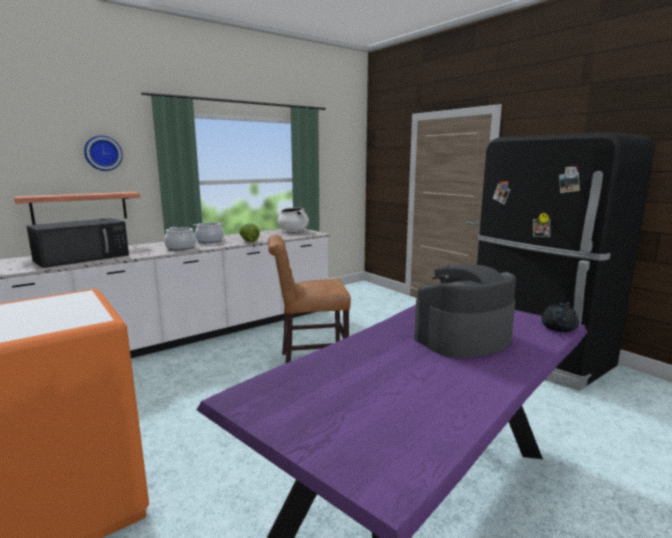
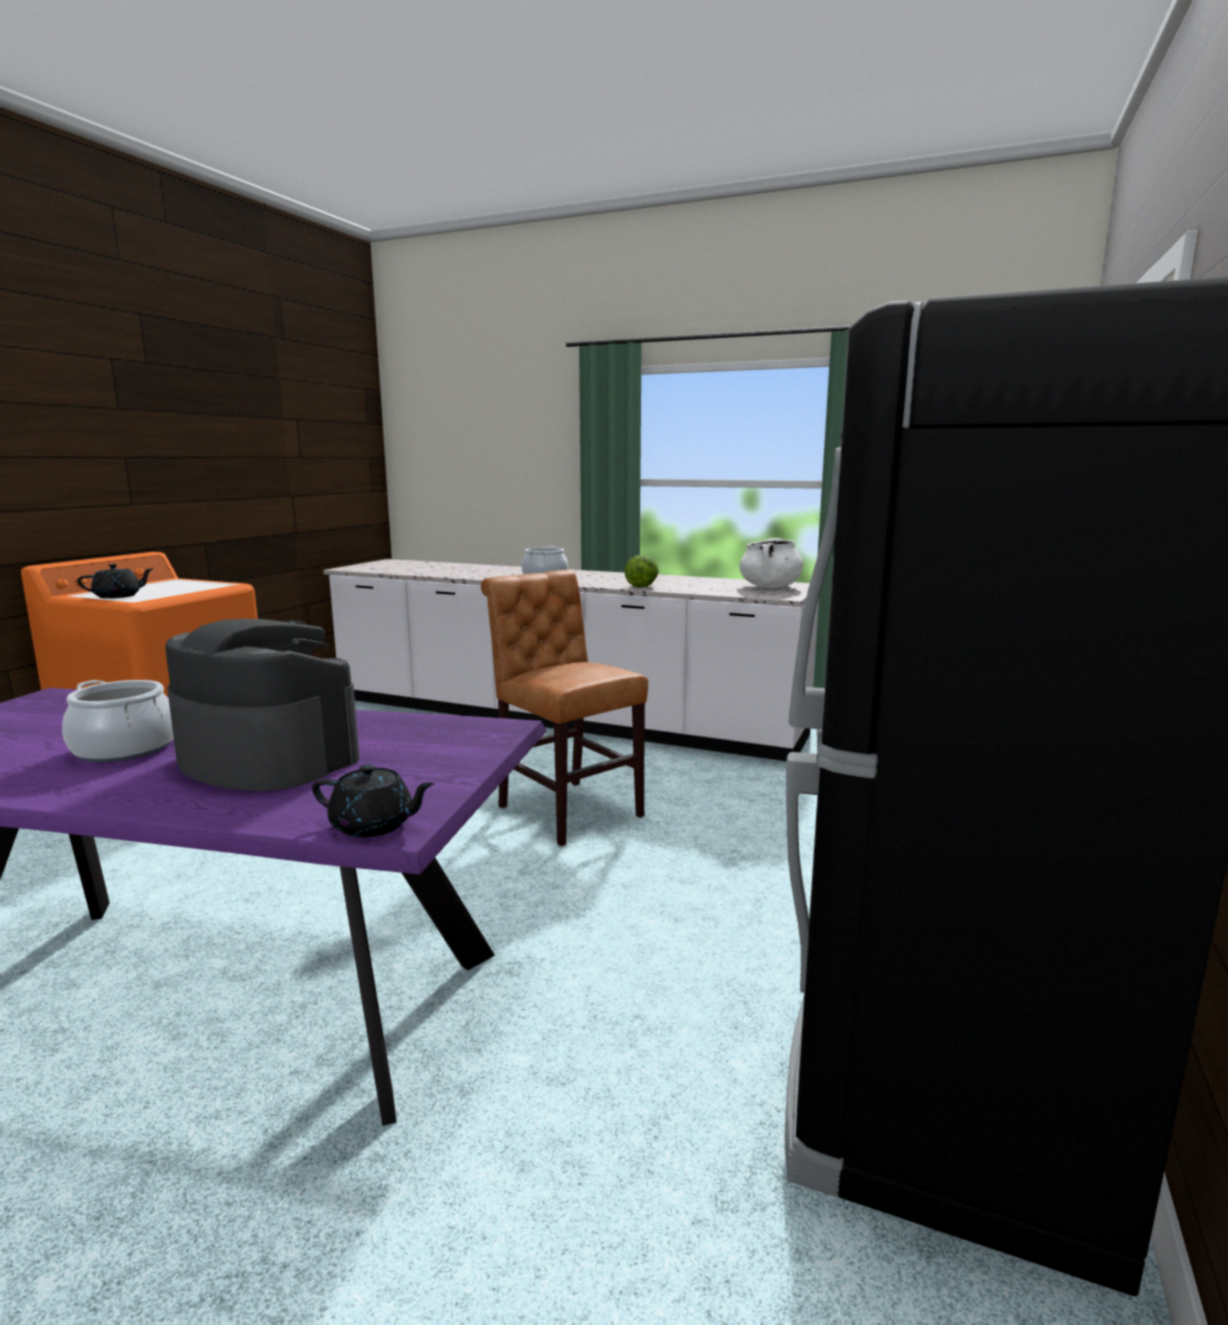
camera: 60 degrees right, 0 degrees up
(60, 324) = (118, 596): none -> black teapot
(80, 207) = (497, 509): shelf -> none
(83, 257) = (443, 570): black microwave -> none
(103, 153) = (526, 436): wall clock -> none
(209, 241) = (608, 577): cooking pot -> cooking pot (125, 748)

